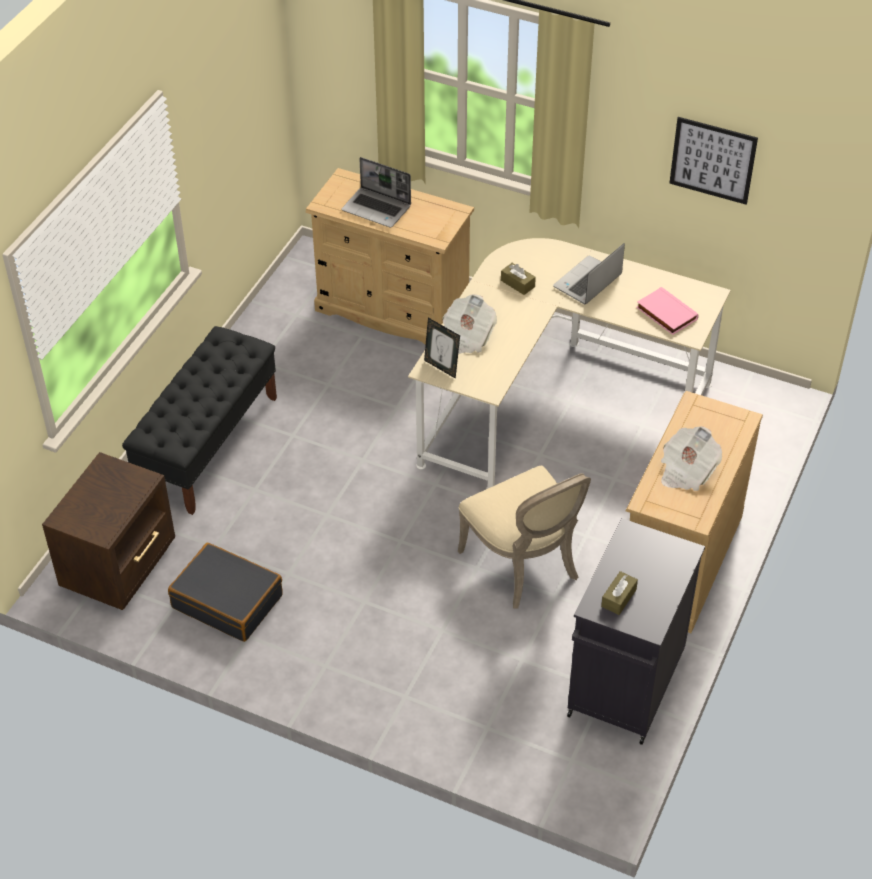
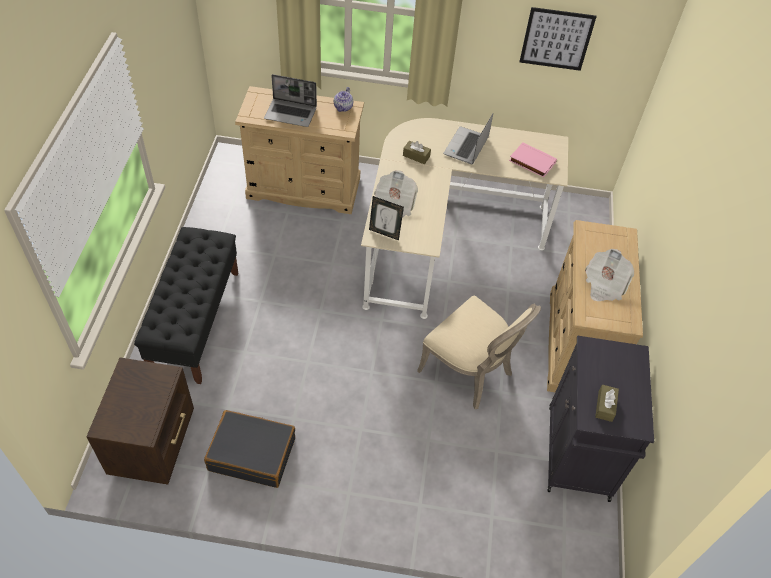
camera: 20 degrees left, 5 degrees up
(445, 210) = (343, 107): none -> teapot

